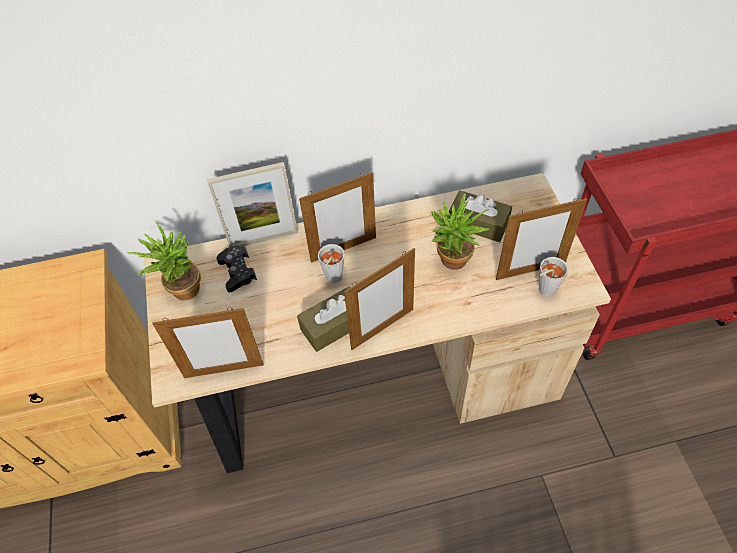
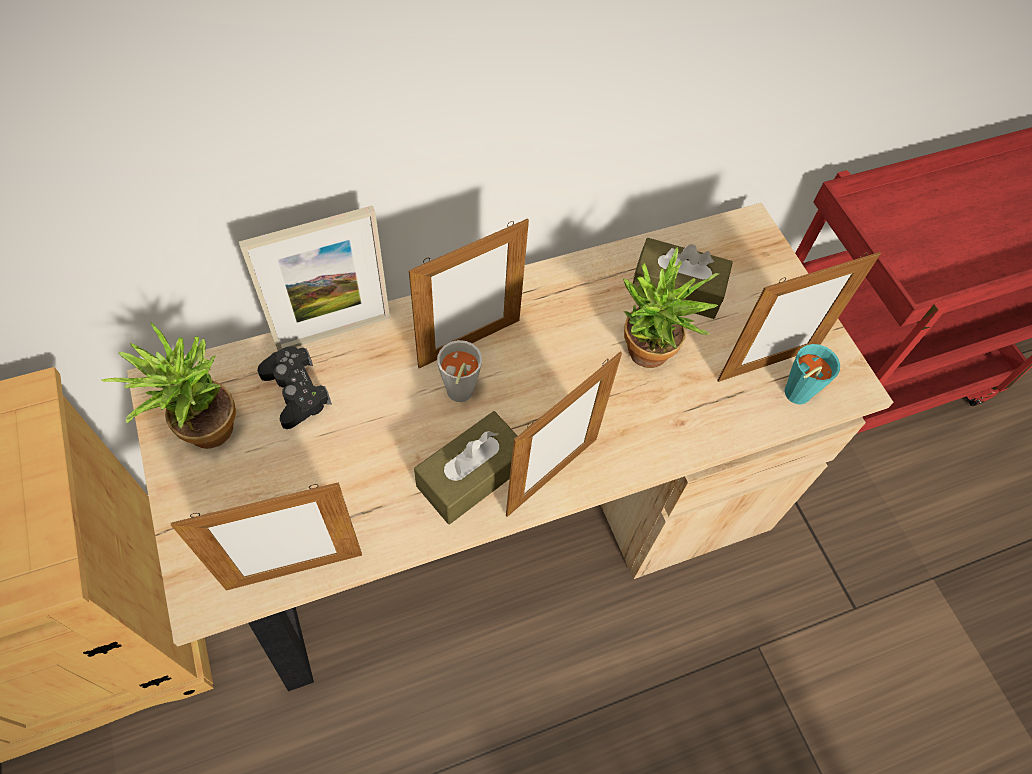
camera: 15 degrees left, 5 degrees up
(543, 291) = (792, 396): grey cup -> turquoise cup

